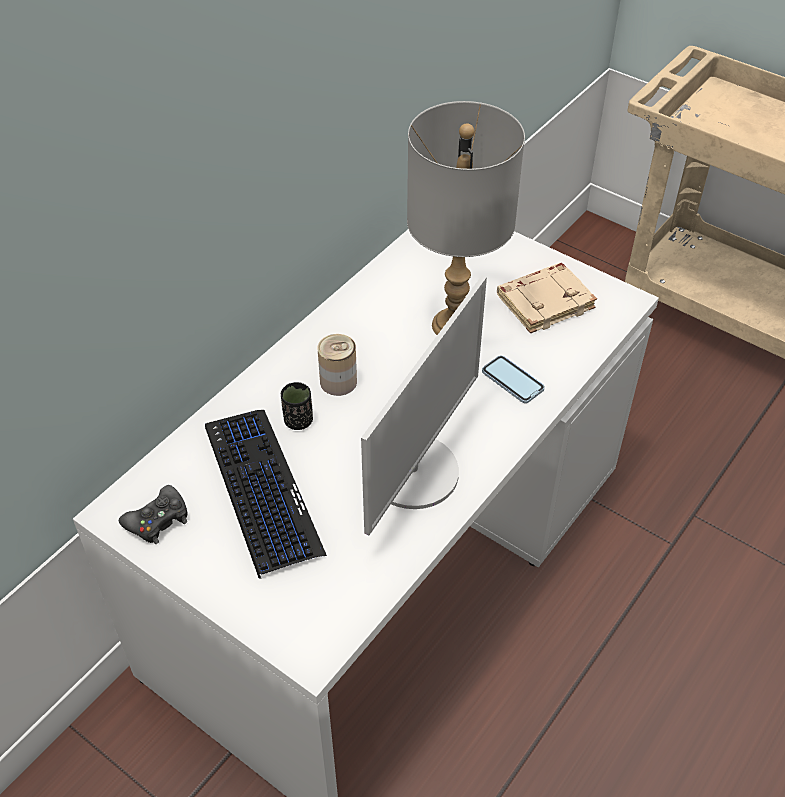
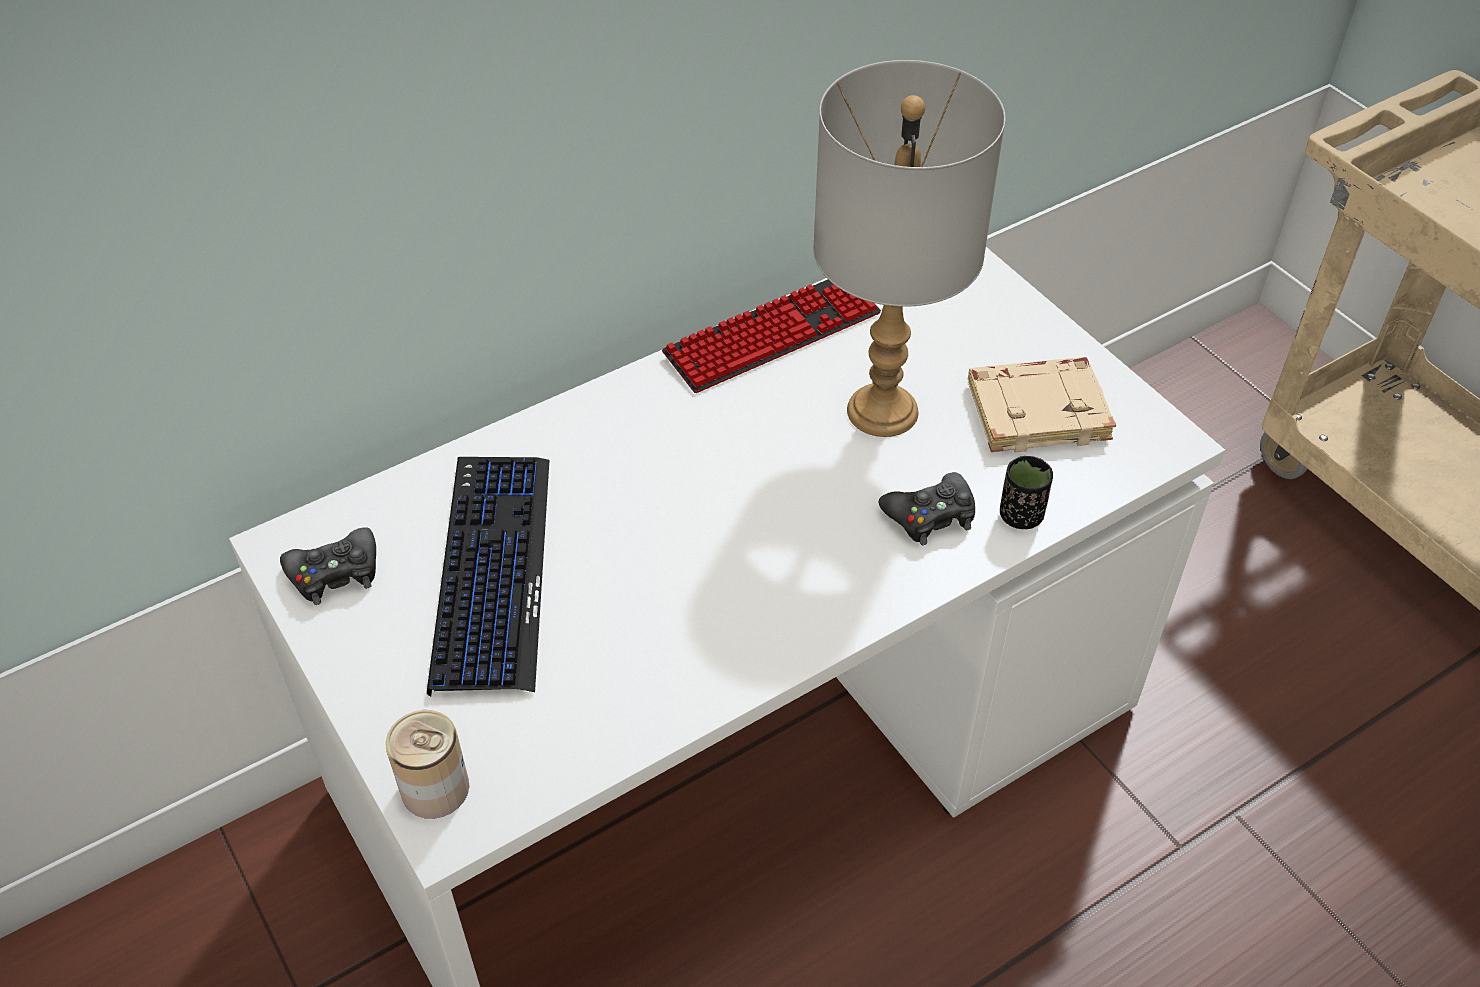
camera: 20 degrees right, 0 degrees up
(298, 421) = (590, 489): black cup -> black cup (1021, 515)
(338, 381) = (673, 448): can -> can (435, 788)
(365, 295) = (773, 335): none -> keyboard
(413, 472) = (718, 609): monitor -> none
(512, 381) = (930, 516): phone -> black game controller

